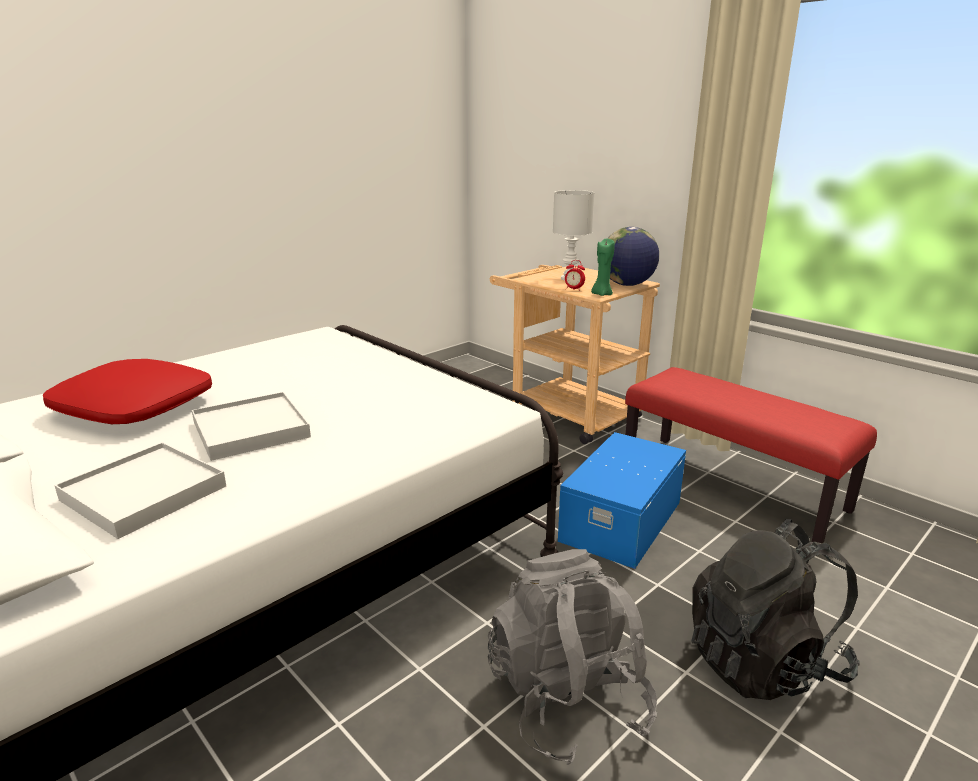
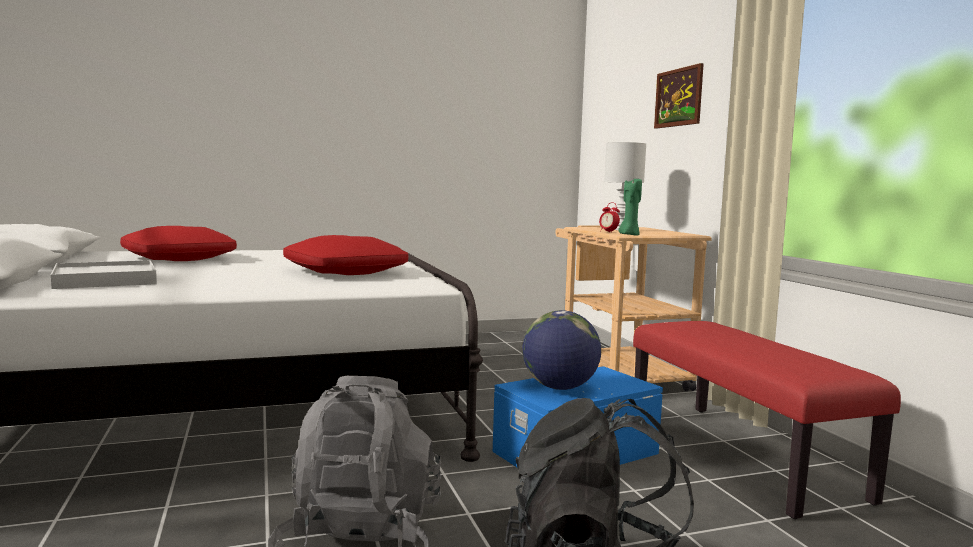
camera: 25 degrees right, 15 degrees down
(250, 430) = (226, 271): white tray -> none
(377, 397) = (344, 271): none -> red pillow
(611, 137) = (678, 97): none -> picture
(627, 285) = (671, 234): globe -> globe (560, 388)

